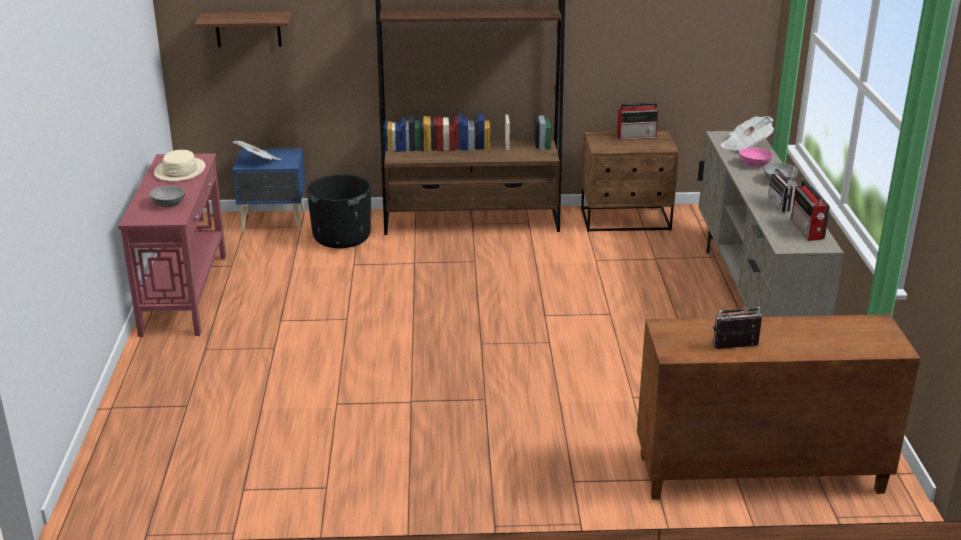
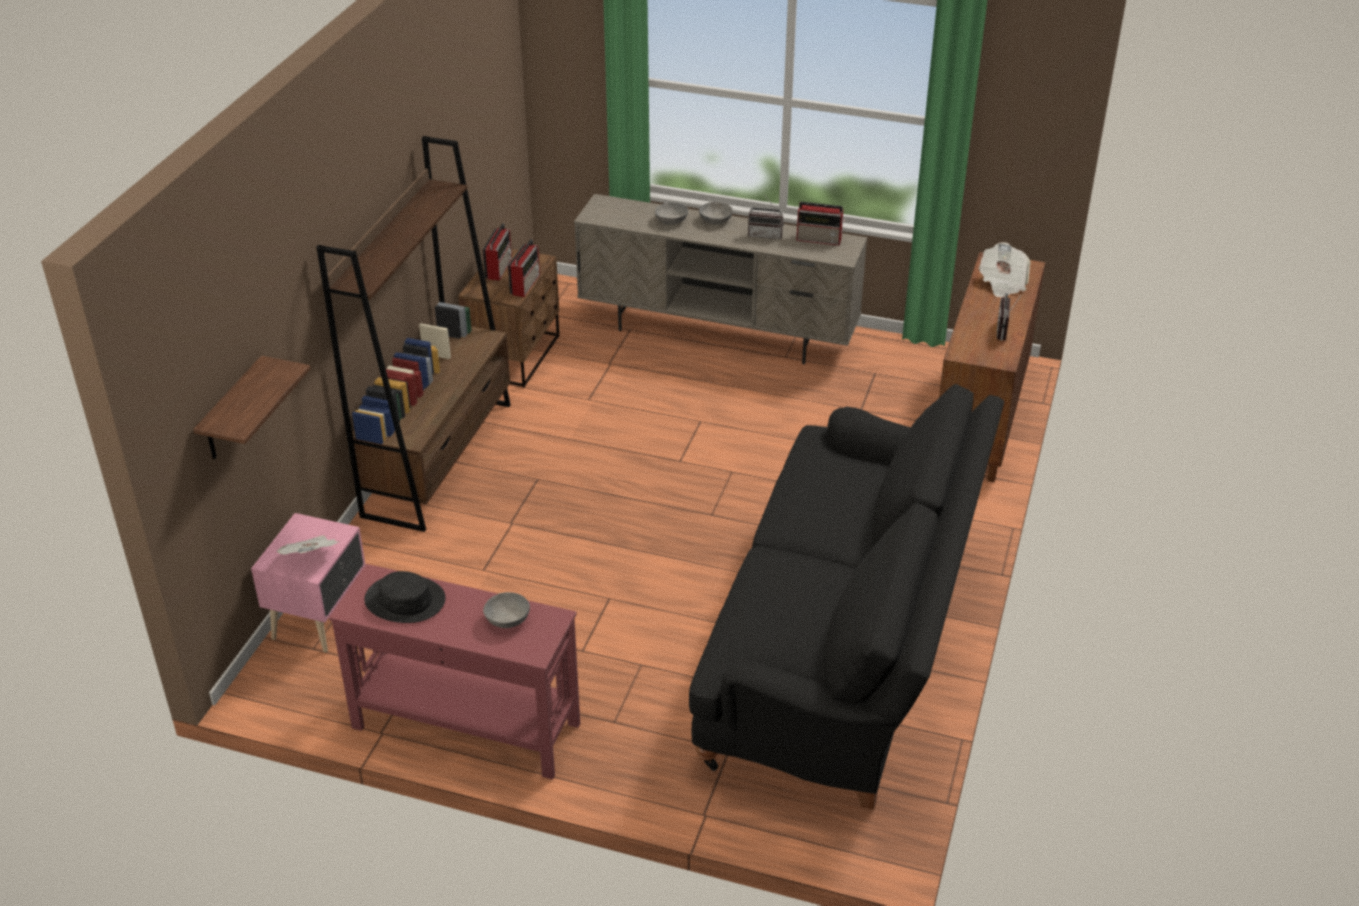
camera: 70 degrees left, 10 degrees up
(180, 171) = (405, 600): beige hat -> black hat
(274, 223) = (321, 618): blue nightstand -> pink nightstand
(338, 443) = (846, 646): none -> black sofa
(342, 238) = (409, 567): black planter -> none
(624, 149) = (526, 284): none -> radio
(745, 146) = (627, 212): newspaper -> newspaper (1002, 283)
(754, 164) = (672, 221): pink bowl -> grey bowl

